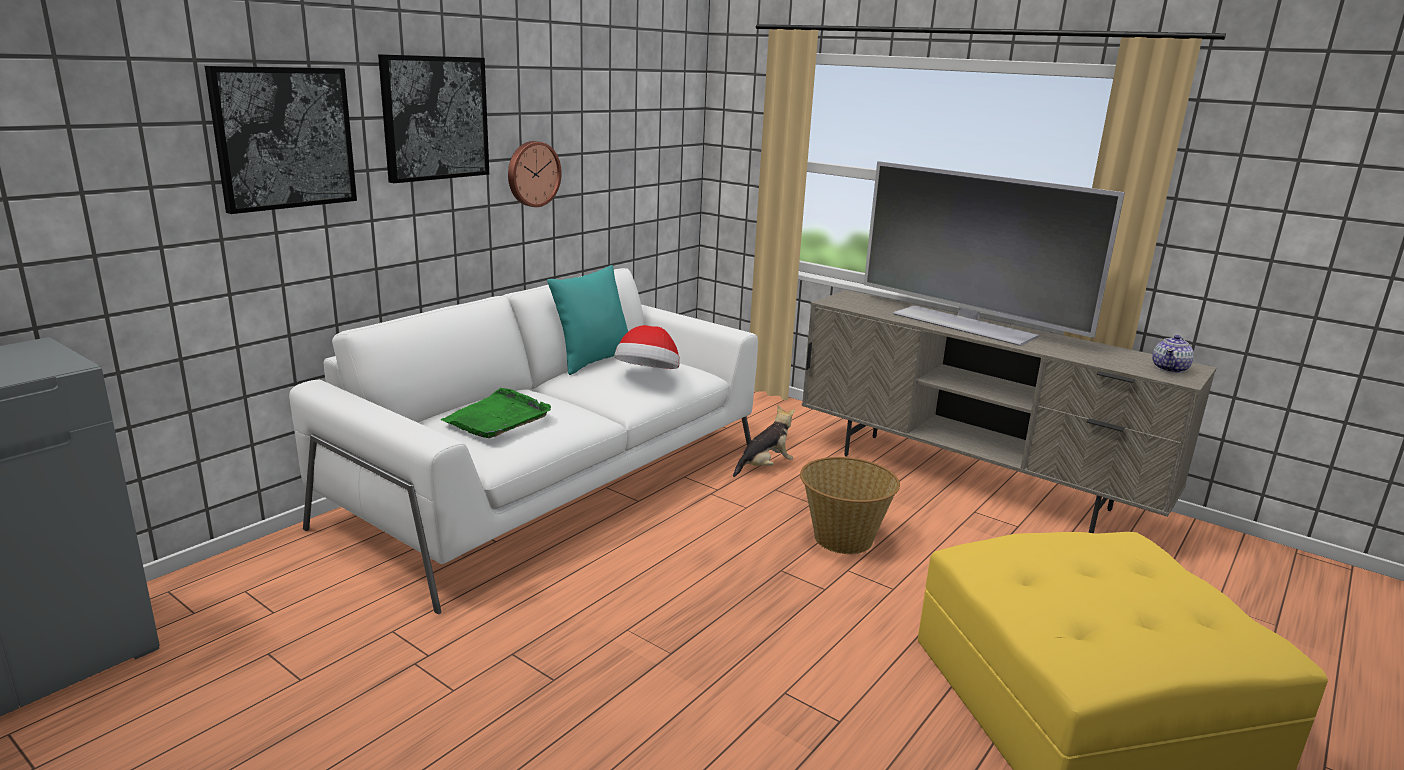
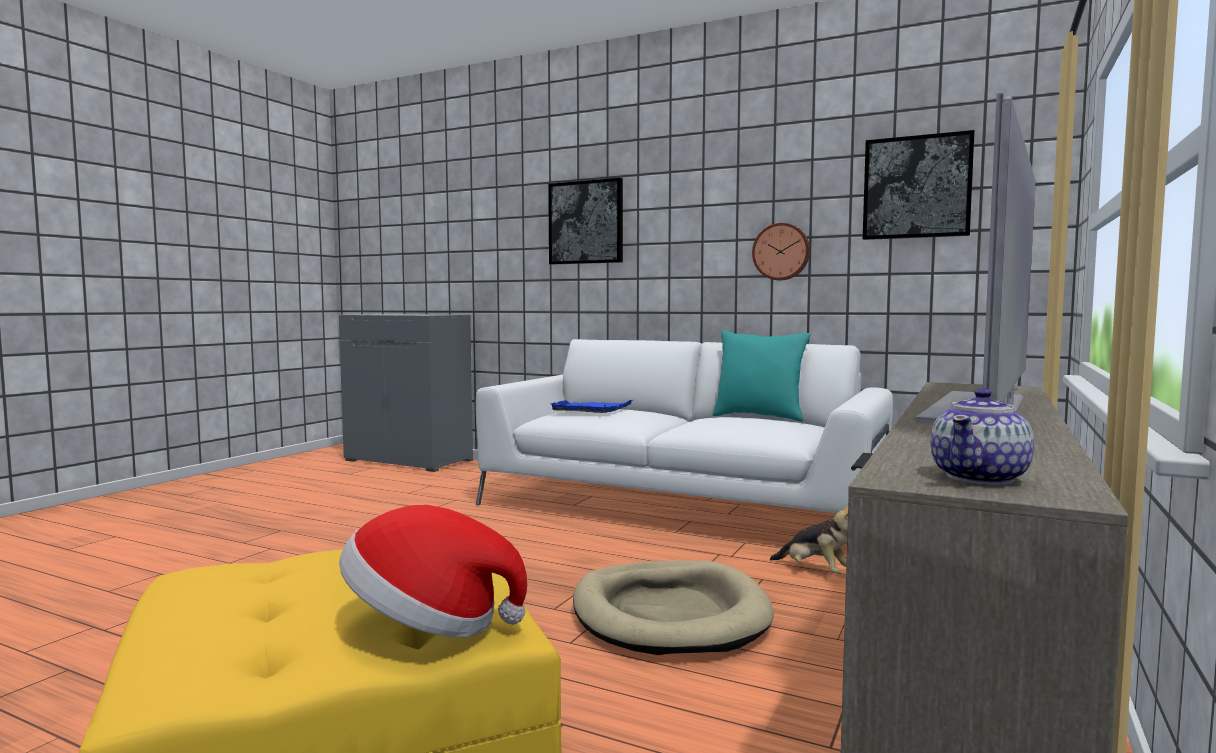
camera: 80 degrees right, 15 degrees down
(435, 118) = (688, 207): picture -> picture (917, 187)
(497, 417) = (592, 409): green tray -> blue tray
(648, 375) = (732, 422): hat -> hat (429, 624)
(842, 539) = (669, 614): basket -> beige dog bed
(1170, 369) = (980, 477): teapot -> teapot turned 75 degrees counterclockwise

